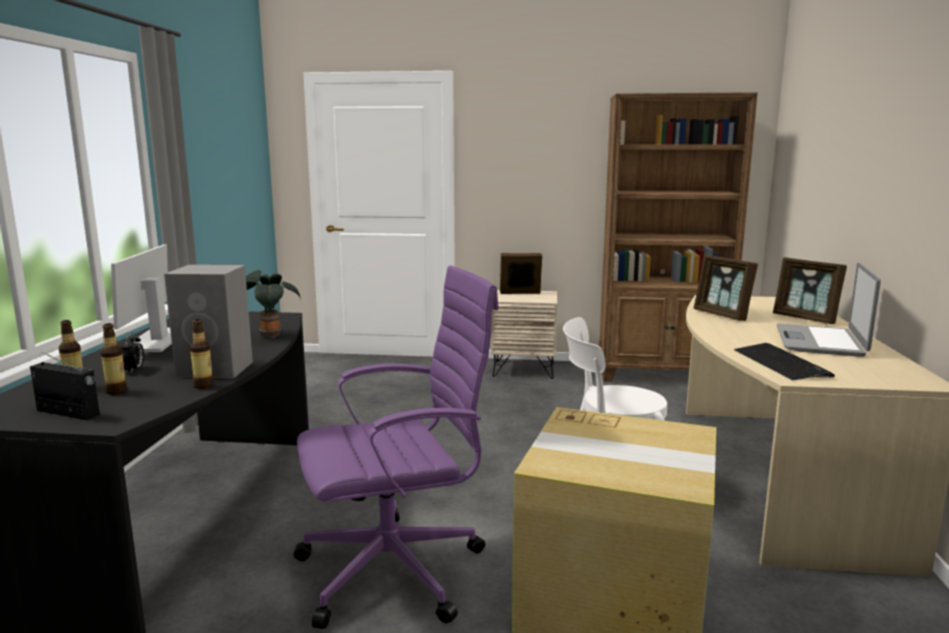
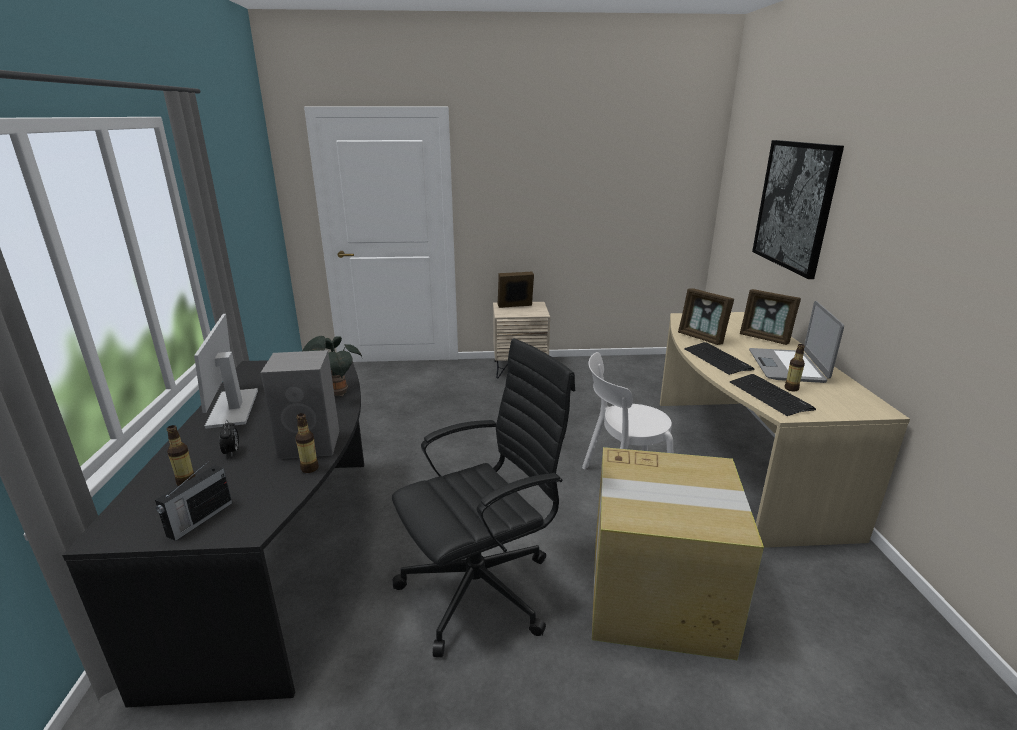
camera: 10 degrees left, 10 degrees up
(68, 413) = (199, 520): radio -> radio turned 105 degrees clockwise
(116, 391) = (230, 484): bottle -> bottle (791, 388)
(397, 570) = (482, 588): purple office chair -> black office chair
(661, 375) = (630, 366): brown bookcase -> none
(731, 332) = (717, 359): none -> keyboard
(842, 160) = (794, 206): none -> picture

